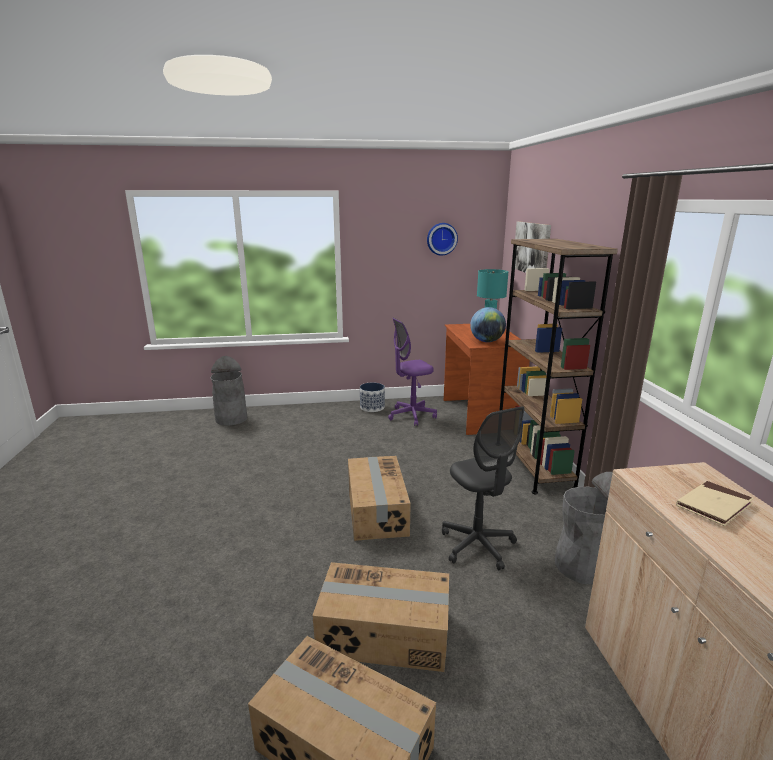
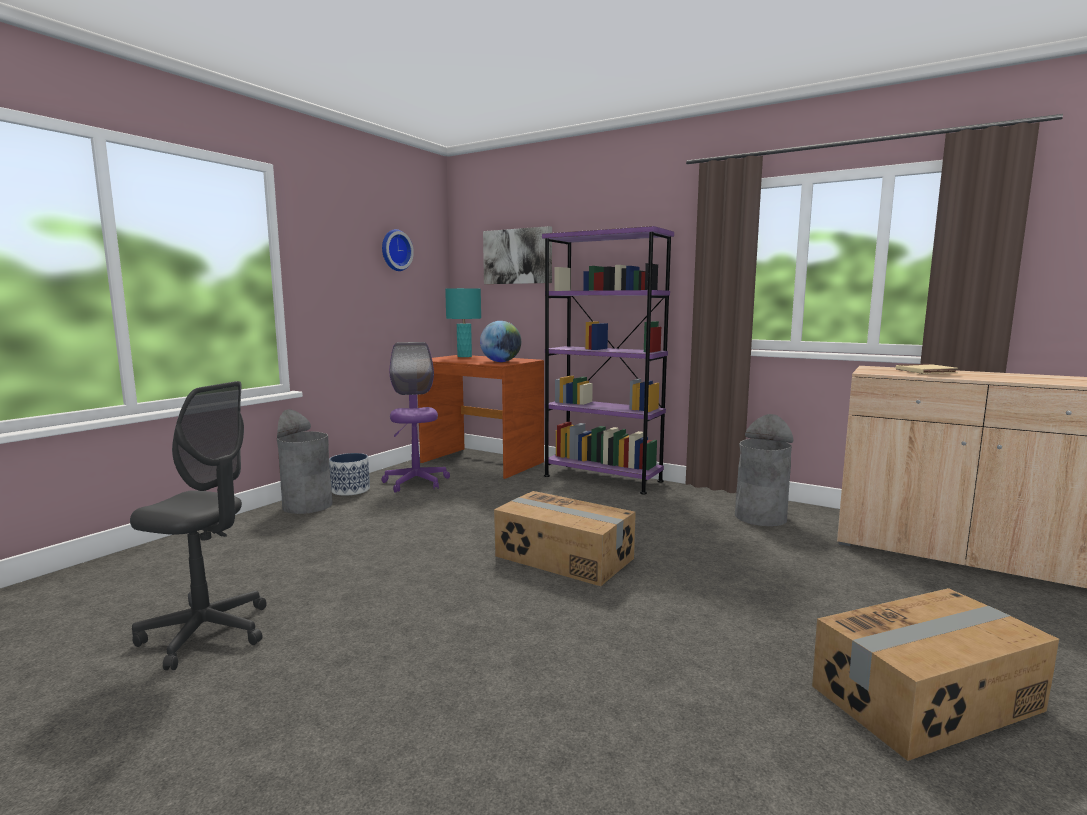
camera: 50 degrees left, 10 degrees down
(231, 419) = (133, 569): grey trash can -> grey trash can (308, 505)
(384, 634) = (774, 622): cardboard box -> none
(411, 416) = (416, 482): purple office chair -> purple office chair turned 150 degrees clockwise
(477, 545) = (688, 538): grey office chair -> grey office chair (207, 634)
(533, 465) = (602, 478): brown bookcase -> purple bookcase

